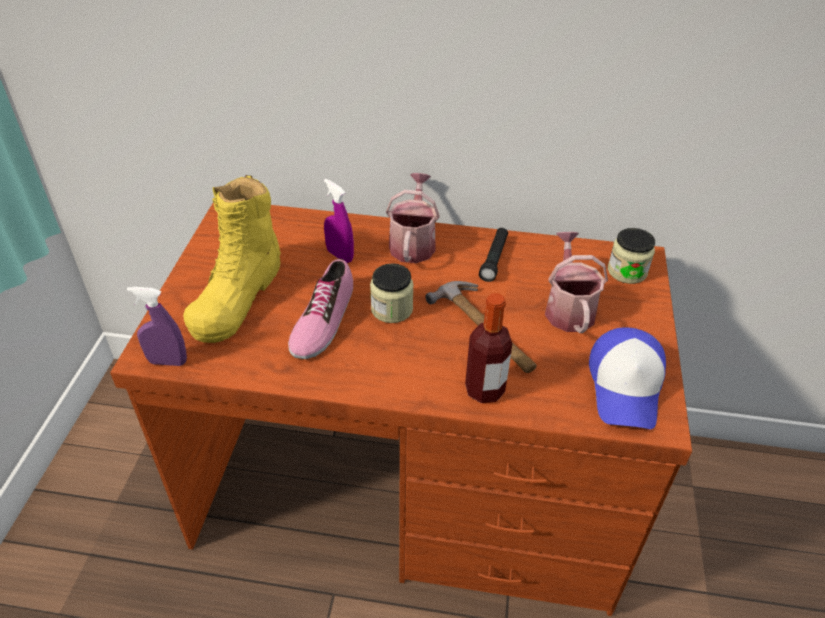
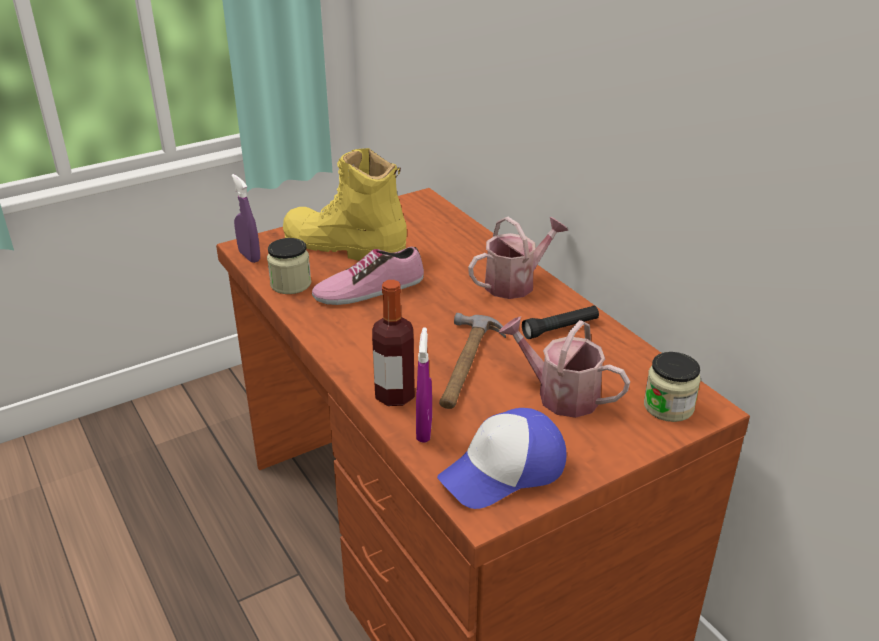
camera: 50 degrees right, 10 degrees down
(238, 296) = (344, 247): yellow boot -> yellow boot turned 45 degrees clockwise
(340, 255) = (448, 261): purple spray bottle -> purple spray bottle (424, 430)
(392, 309) = (423, 311): jar -> jar (290, 284)
(568, 308) = (560, 394): watering can -> watering can turned 105 degrees counterclockwise

